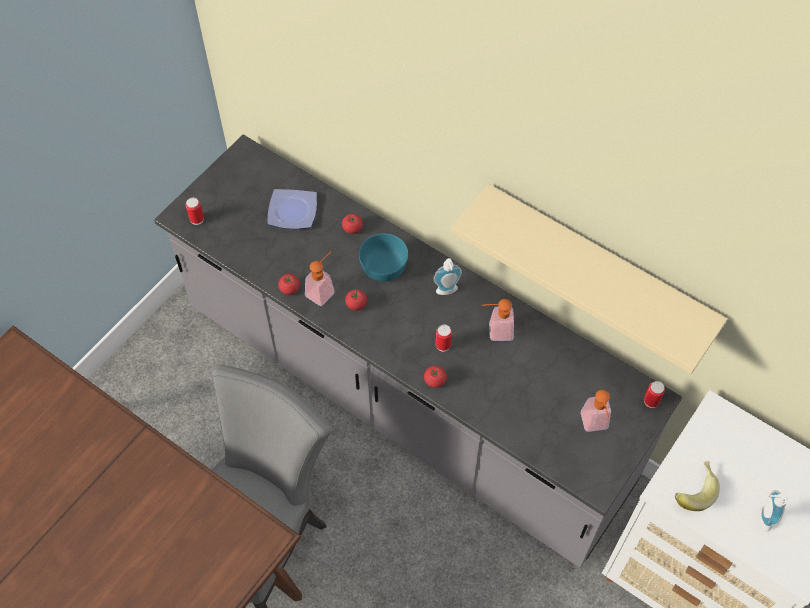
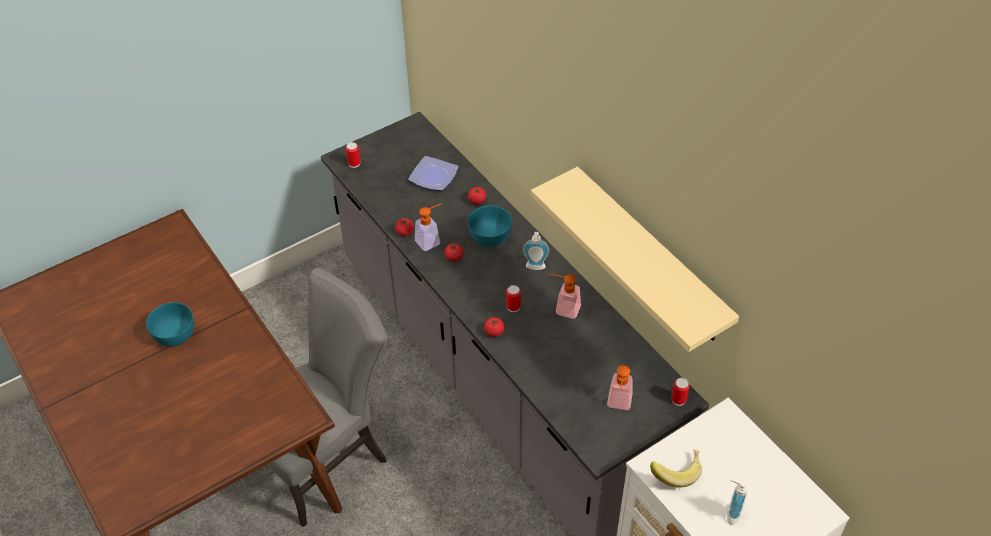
camera: 20 degrees right, 10 degrees down
(74, 486) = (174, 334): none -> turquoise bowl

